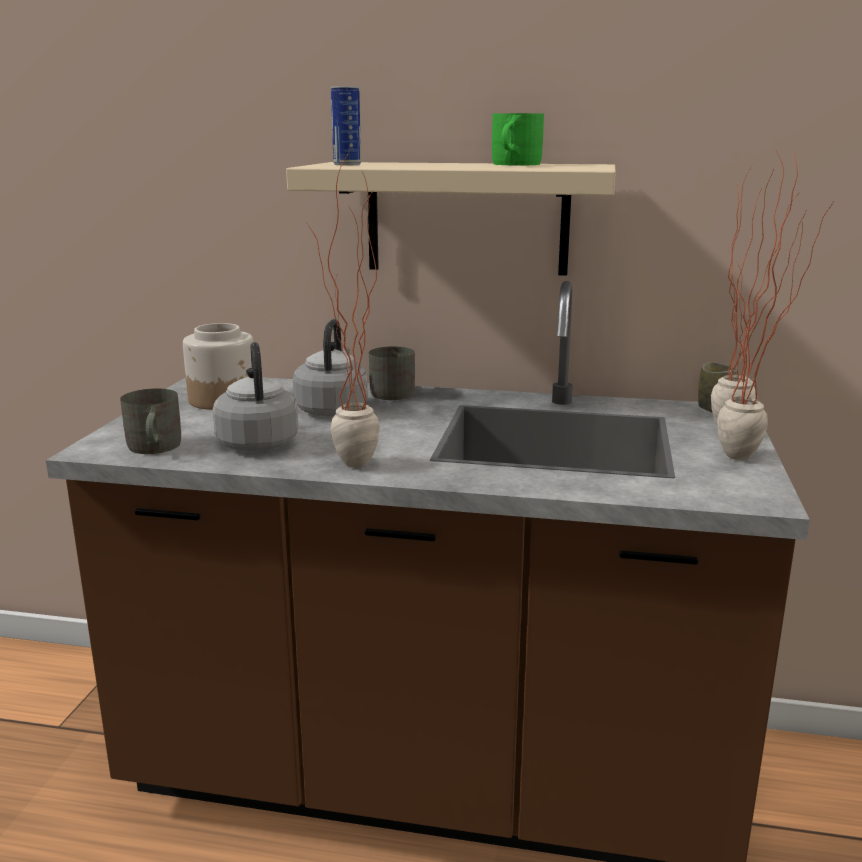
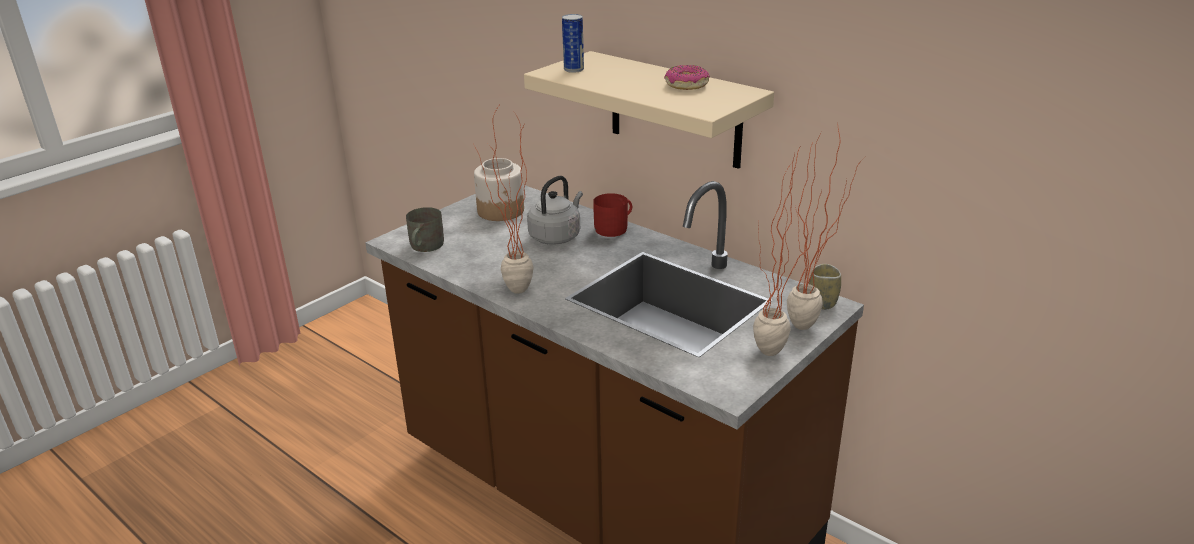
camera: 30 degrees right, 10 degrees up
(257, 442) = (483, 256): grey kettle -> none
(395, 392) = (615, 228): grey mug -> red mug
(513, 164) = (686, 85): green mug -> donut

